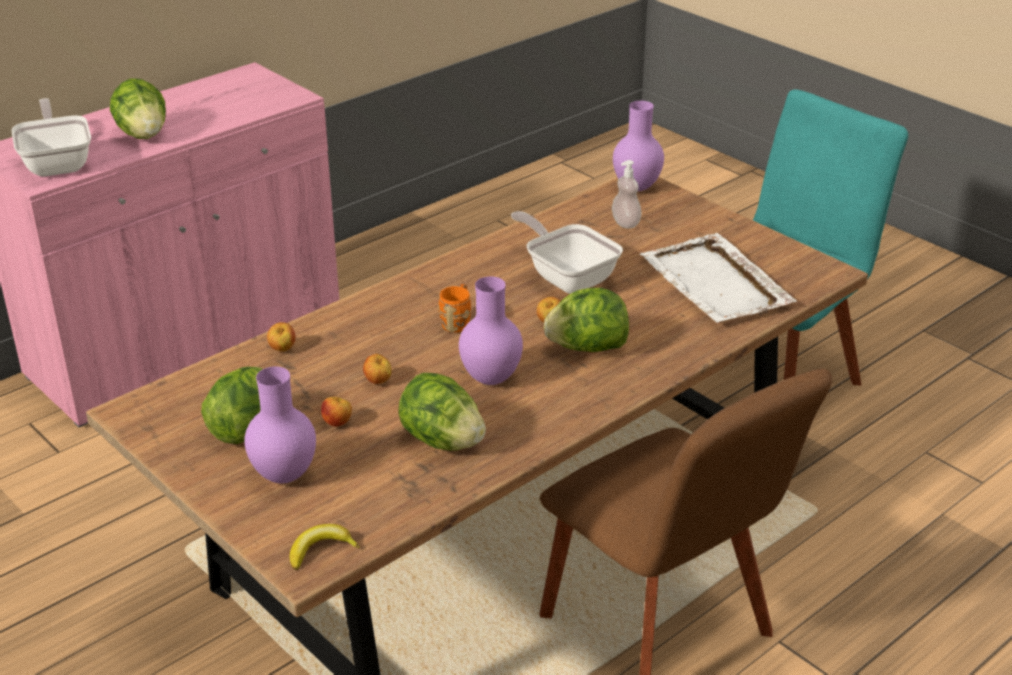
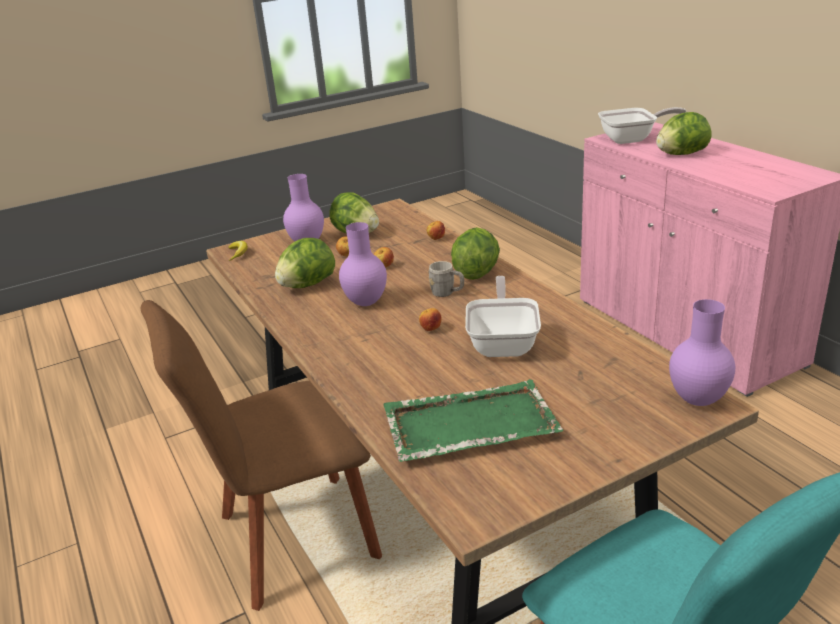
camera: 105 degrees right, 5 degrees down
(457, 322) = (447, 293): orange mug -> grey mug
(567, 277) = (503, 342): frying pan -> frying pan turned 60 degrees counterclockwise
(587, 348) = (387, 343): lettuce -> lettuce (476, 273)
(625, 223) = (608, 384): soap dispenser -> none
(716, 284) = (468, 424): white tray -> green tray

